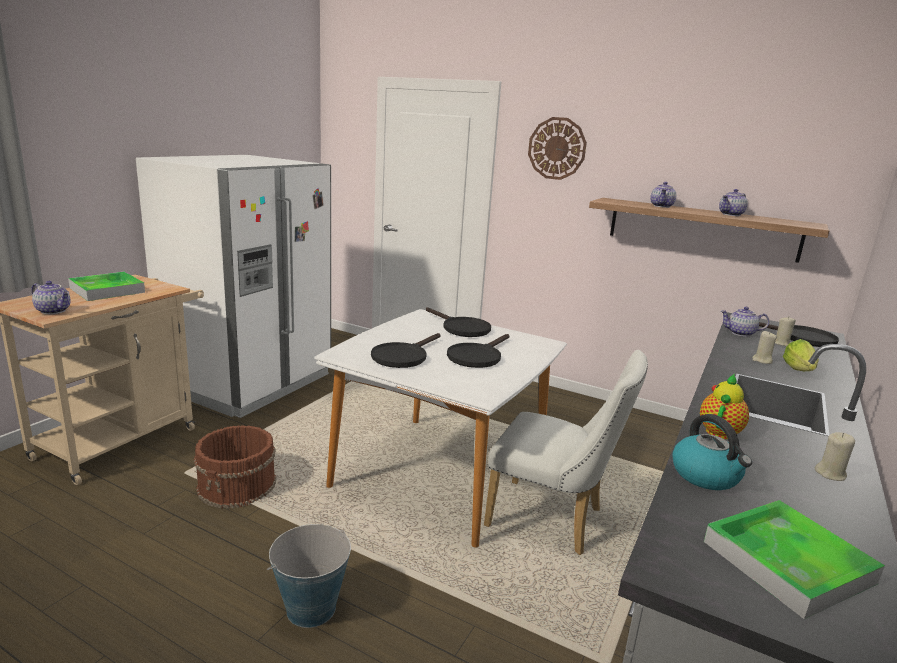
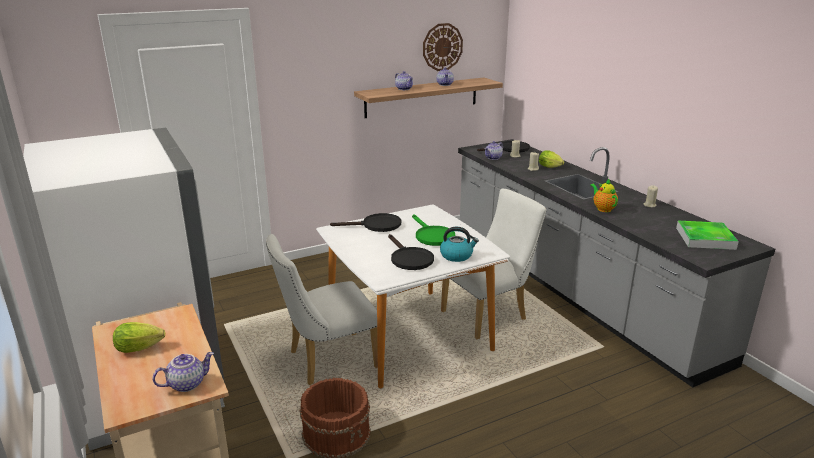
camera: 55 degrees left, 5 degrees up
(107, 290) = (142, 348): tray -> lettuce
(310, 608) = (506, 432): bucket -> none
(348, 442) = (326, 361): none -> white chair
(477, 356) = (432, 236): black frying pan -> green frying pan
(557, 148) = (311, 59): wall clock -> wall clock (442, 47)
(706, 476) = (641, 227): kettle -> kettle (457, 255)

